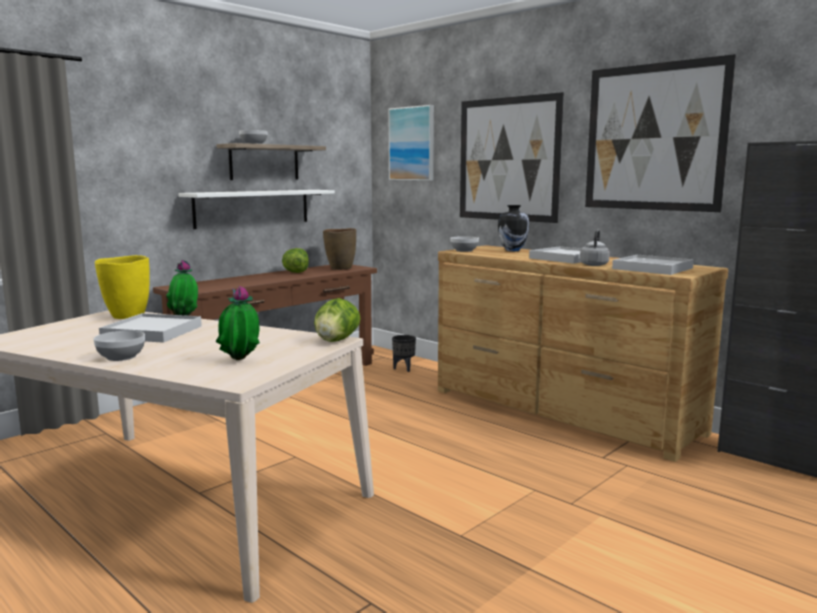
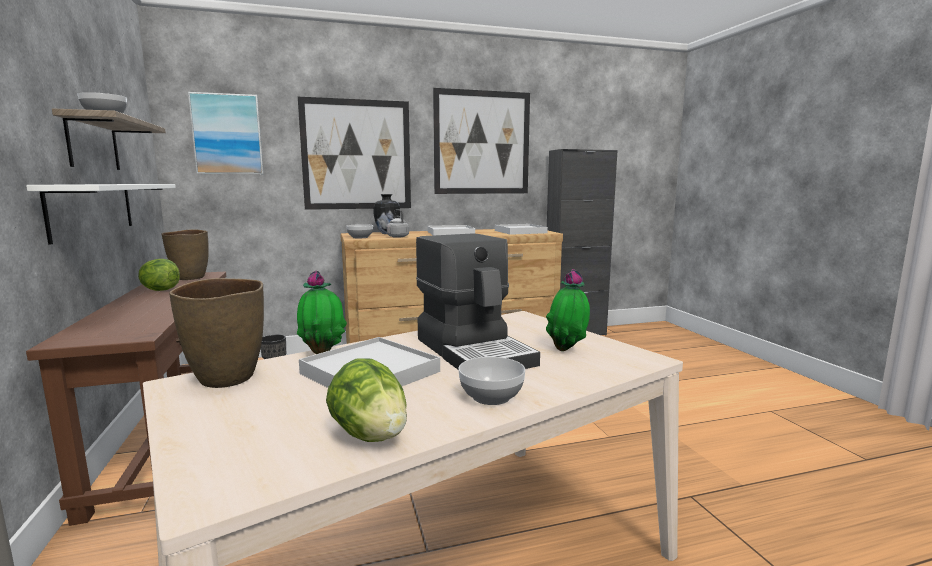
camera: 60 degrees left, 0 degrees up
(127, 316) = (227, 379): yellow vase -> brown vase
(216, 342) = (475, 351): none -> coffee machine
(336, 341) = (523, 317): lettuce -> lettuce (370, 435)
(594, 264) = (487, 234): grey kettle -> grey kettle (397, 236)

